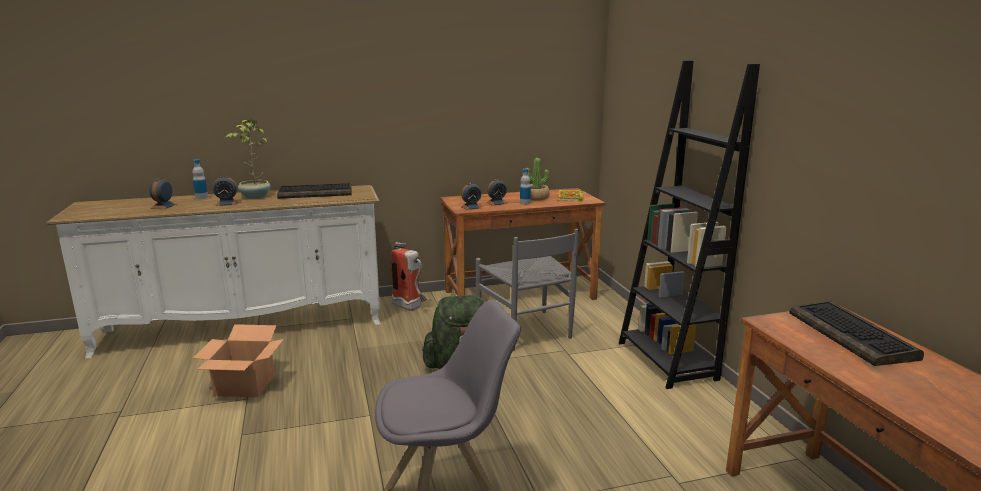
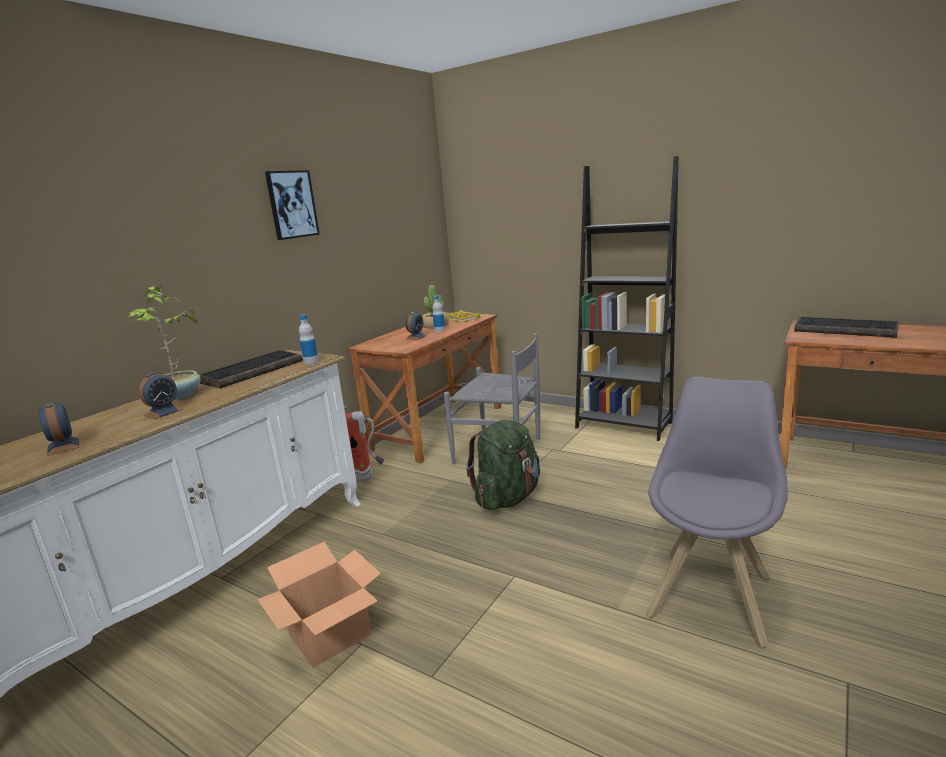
camera: 40 degrees left, 0 degrees up
(201, 197) = (95, 420): bottle -> bottle (311, 362)
(403, 69) = (291, 204): none -> picture
(471, 207) = (405, 346): alarm clock -> none

